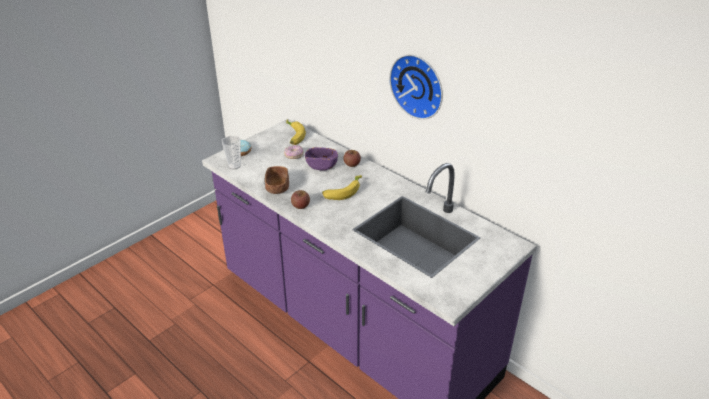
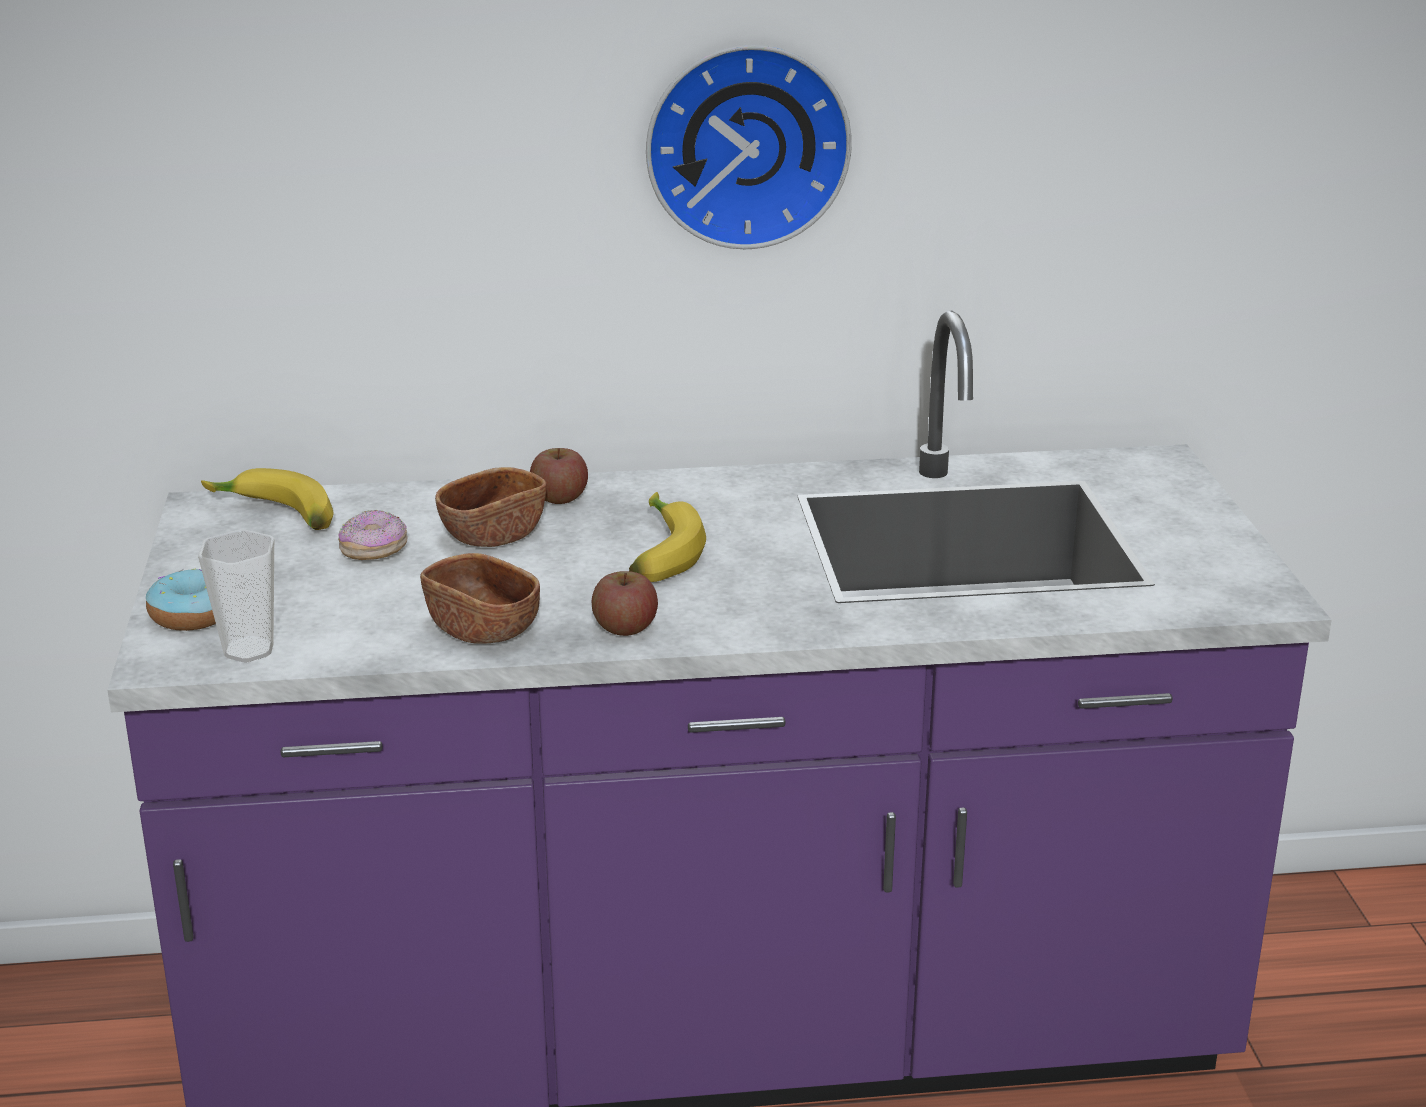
camera: 50 degrees left, 10 degrees down
(321, 166) = (493, 534): purple bowl -> brown bowl

